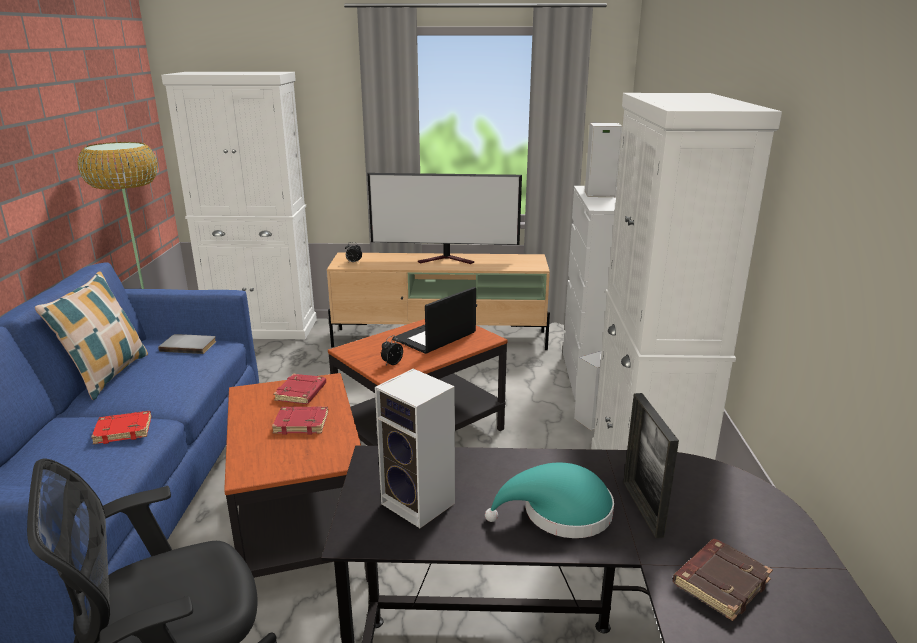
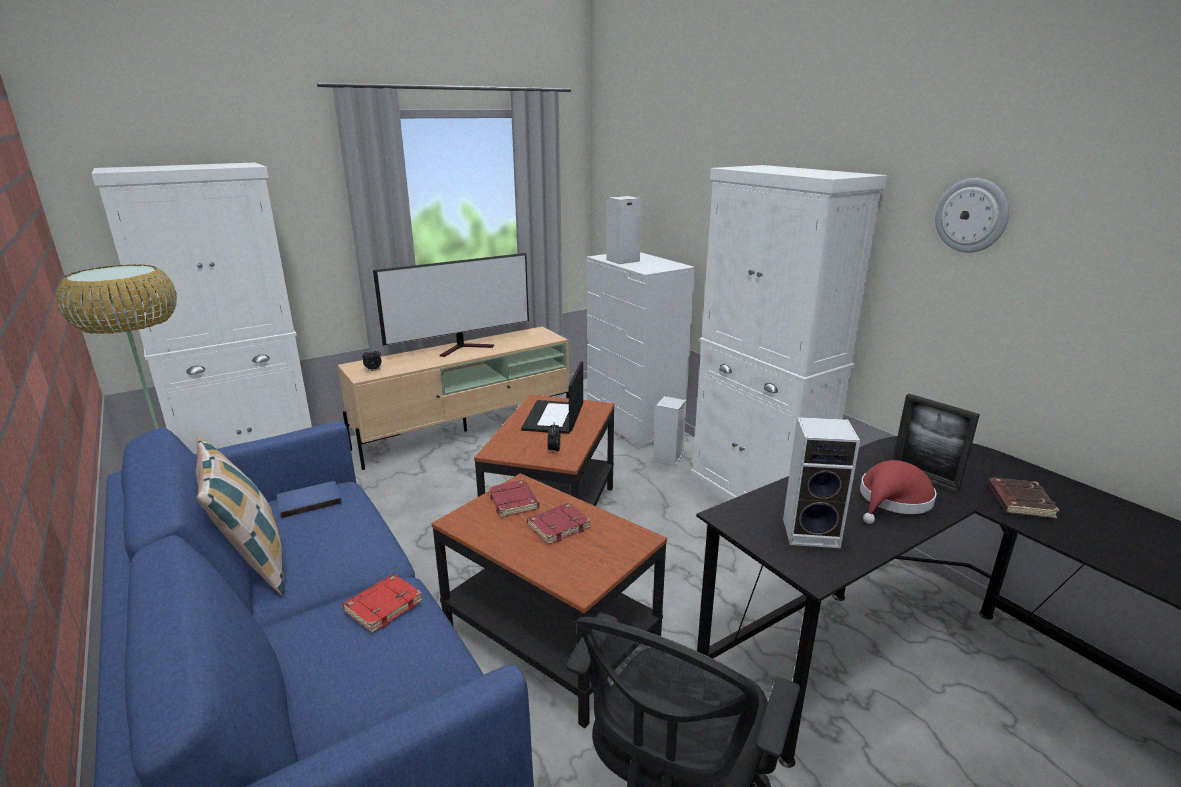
camera: 35 degrees left, 0 degrees up
(189, 345) = (309, 500): grey book -> blue book
(560, 513) = (893, 500): turquoise hat -> red hat
(840, 175) = (971, 215): none -> wall clock

